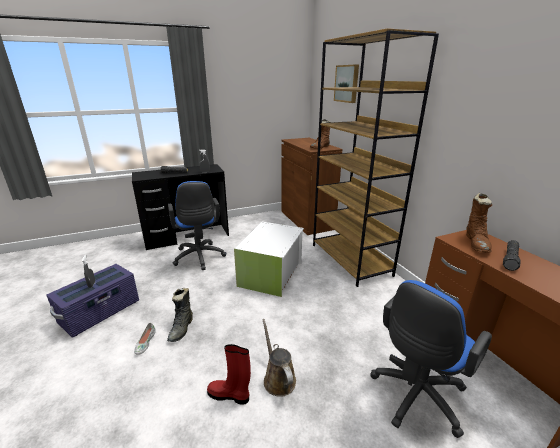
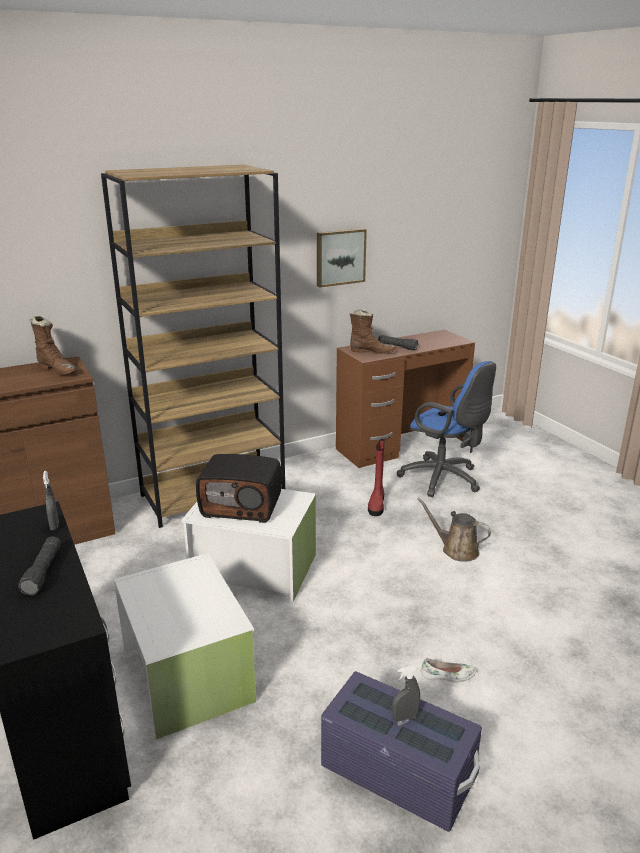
camera: 95 degrees left, 0 degrees up
(182, 328) = (407, 642): black boot -> none
(199, 258) = (189, 672): blue office chair -> white storage box
(230, 395) = (492, 579): red boot -> red boot (376, 504)
(271, 235) = (242, 506): none -> radio
(278, 378) = (456, 550): brown watering can -> brown watering can turned 60 degrees clockwise
(347, 83) = (51, 240): picture -> picture (340, 257)

